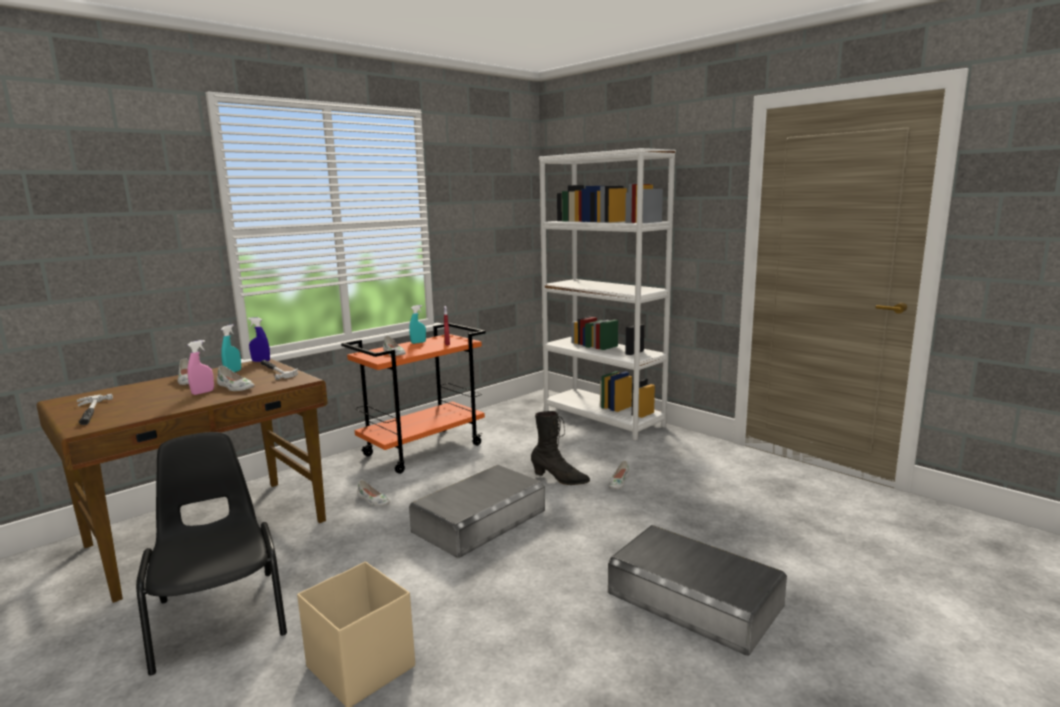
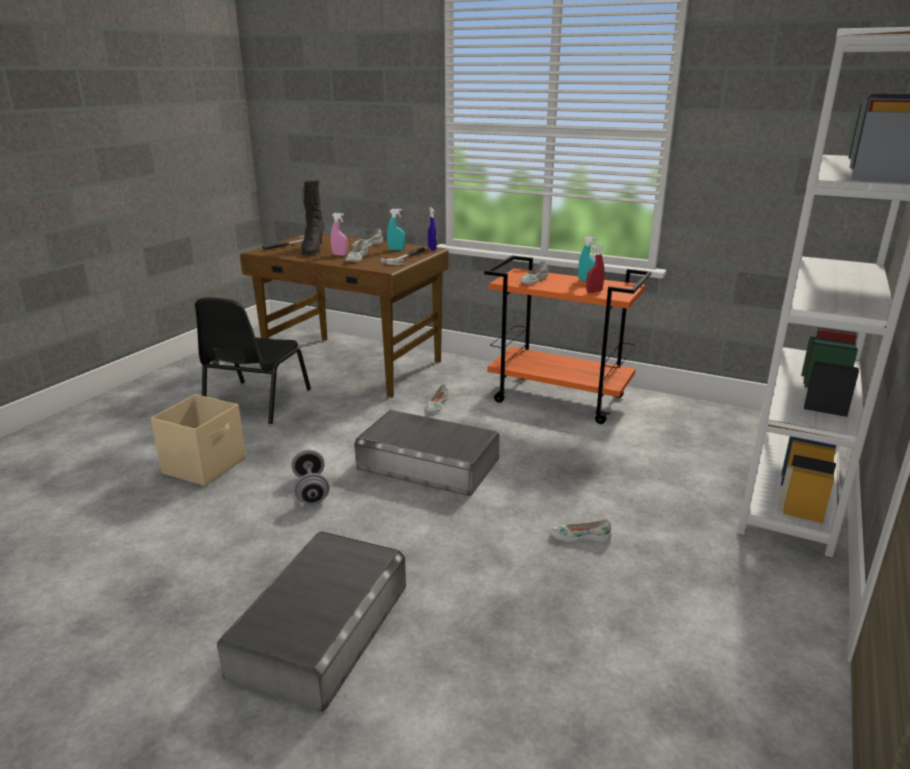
camera: 70 degrees right, 10 degrees up
(220, 616) = (255, 403): black chair -> black chair turned 150 degrees clockwise
(480, 588) = (311, 490): none -> grey dumbbell
(560, 479) = (554, 492): black boot -> black boot (313, 250)

